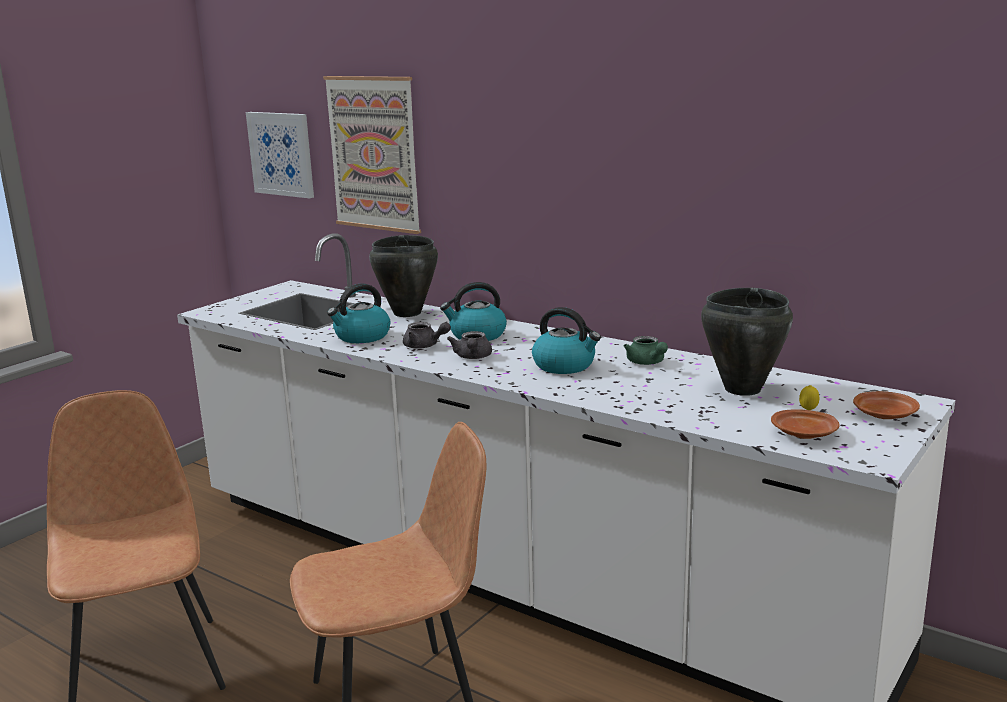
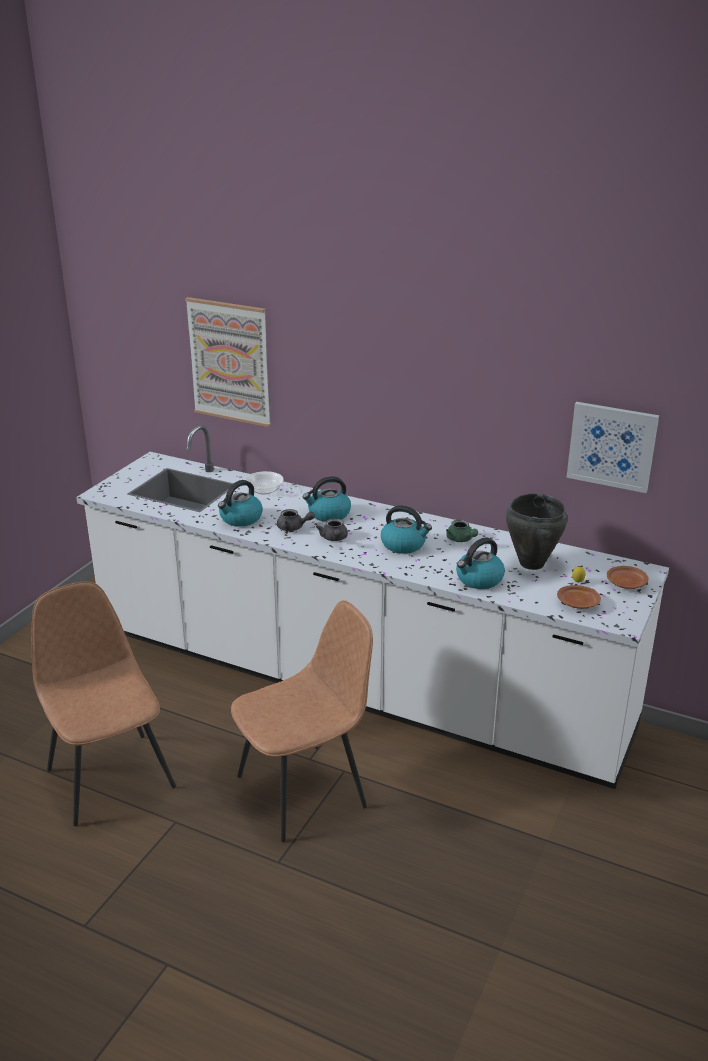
camera: 10 degrees left, 10 degrees up
(281, 154) = (141, 351): picture -> picture (612, 446)
(406, 313) = (264, 490): black cooking pot -> bowl
(659, 403) = (479, 580): none -> kettle

